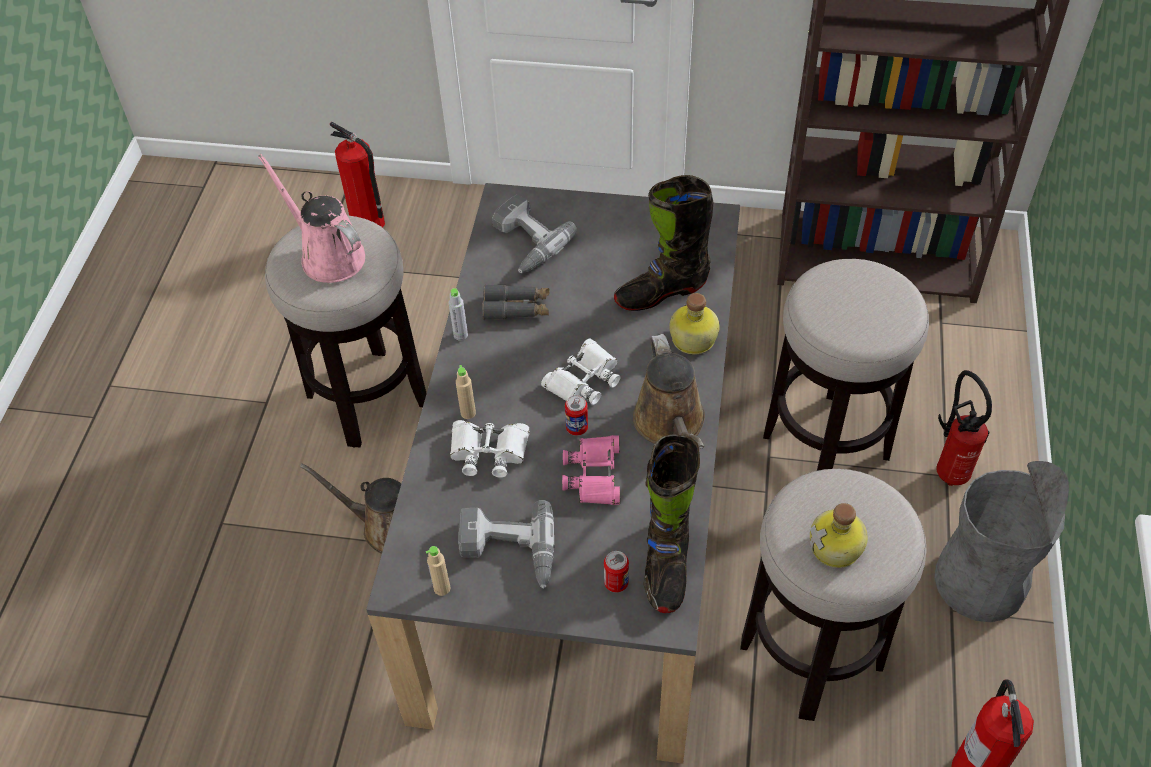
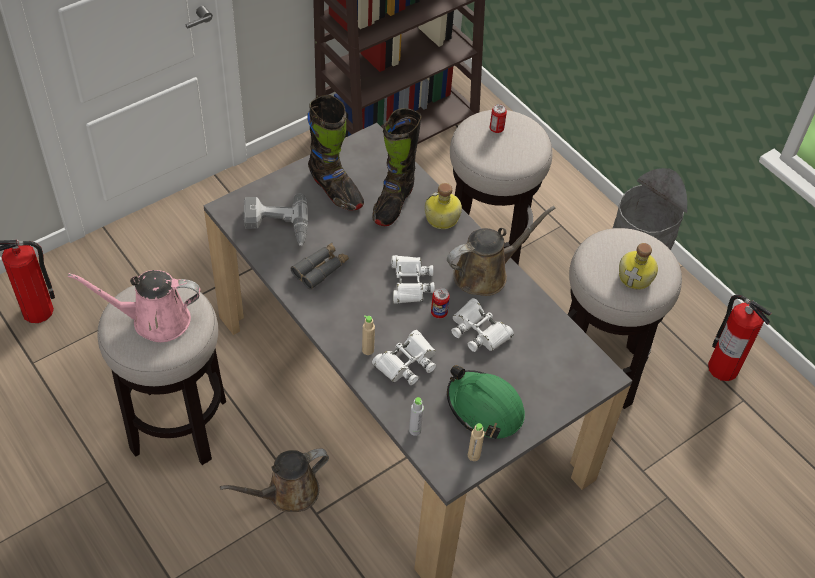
camera: 50 degrees left, 0 degrees up
(460, 335) = (306, 308): grey bottle -> grey bottle (415, 430)
(507, 552) = (484, 408): power drill -> green hard hat
(594, 474) = (479, 331): pink binoculars -> white binoculars
(616, 583) = (557, 378): can -> can (496, 129)
(666, 564) = (569, 349): black boot -> black boot (335, 190)
(671, 424) = (485, 273): brown watering can -> brown watering can turned 60 degrees counterclockwise
(950, 470) = (559, 221): fire extinguisher -> none

